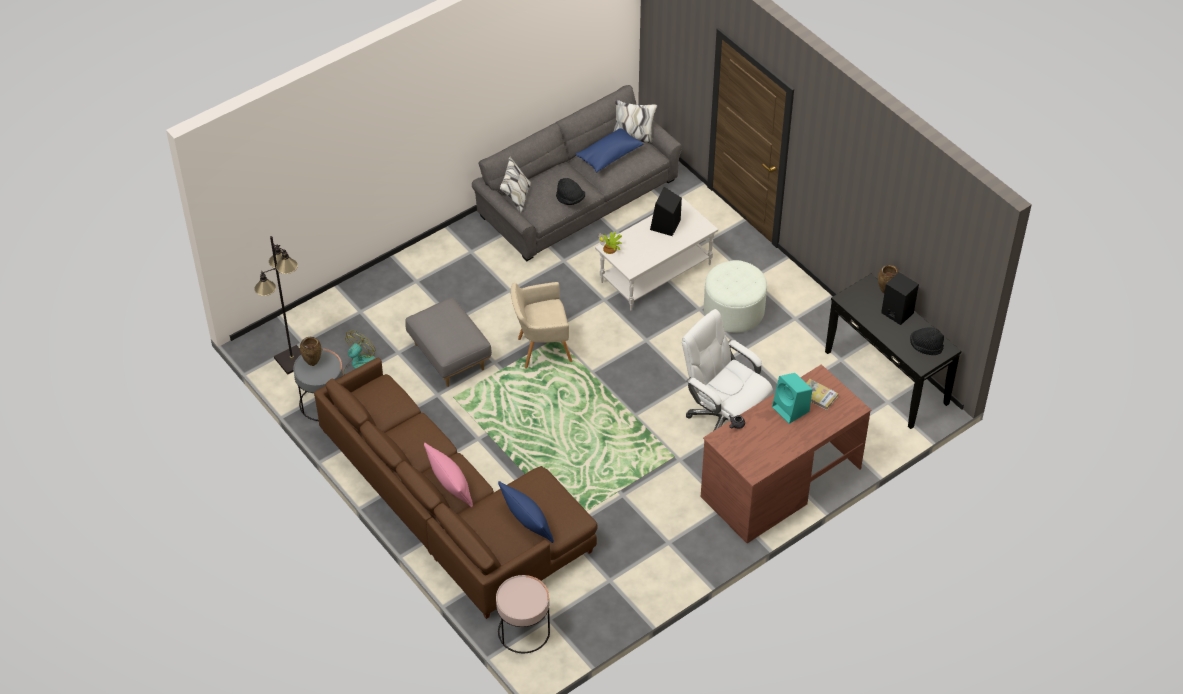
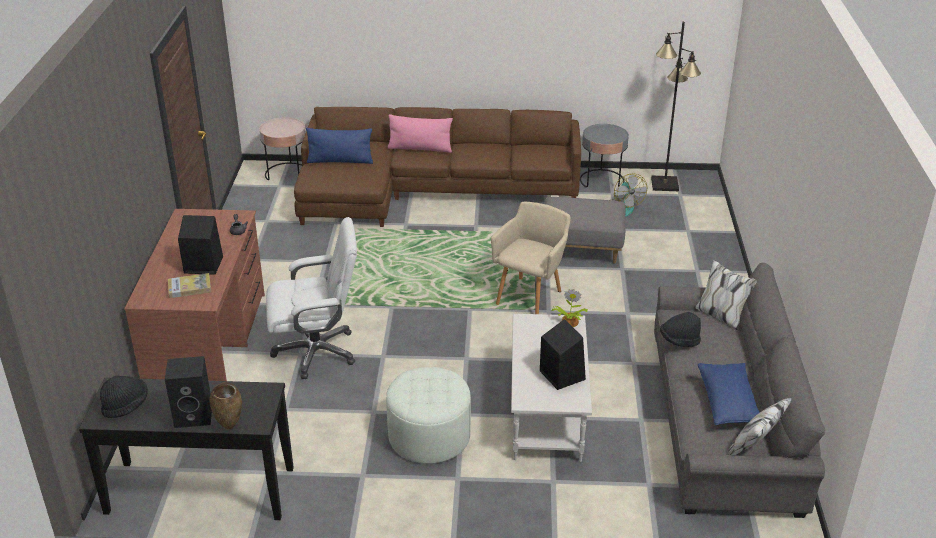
camera: 130 degrees right, 15 degrees down
(313, 363) = (612, 134): brown vase -> none
(791, 409) = (202, 265): turquoise speaker -> black speaker

